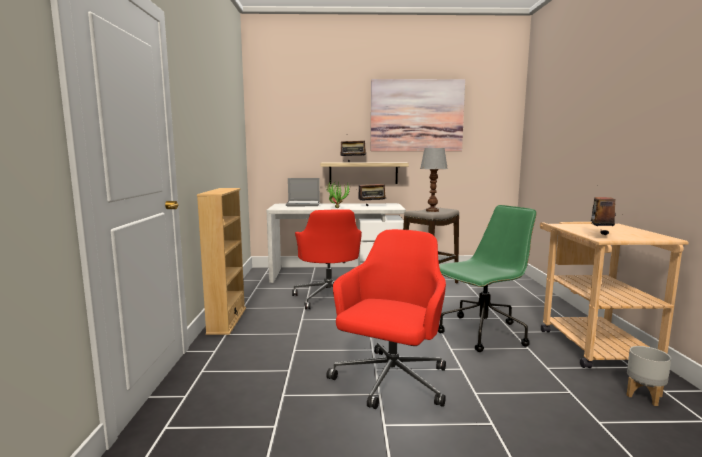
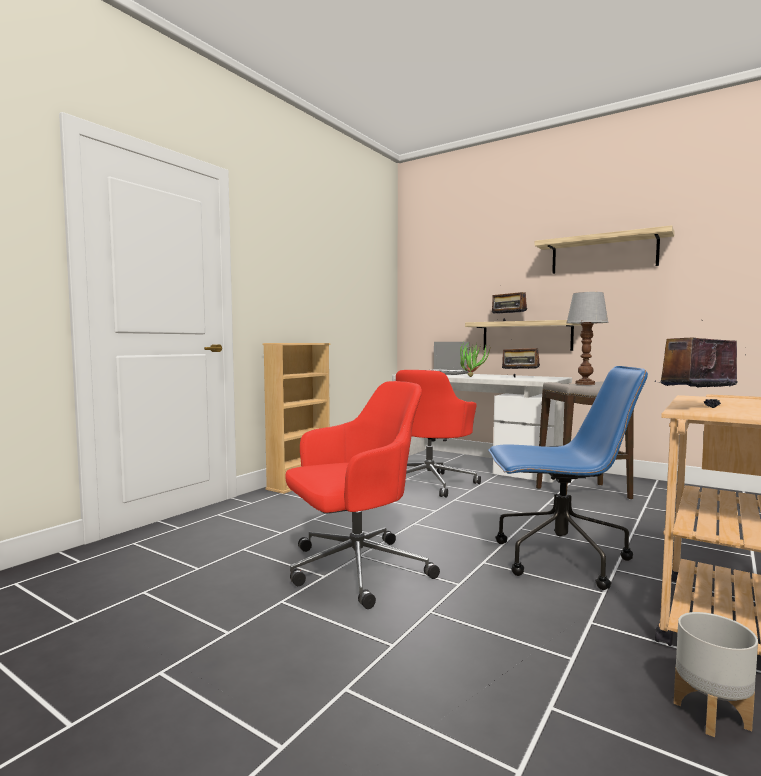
camera: 35 degrees right, 5 degrees down
(416, 115) = (603, 254): picture -> shelf
(481, 334) = (558, 559): green office chair -> blue office chair

